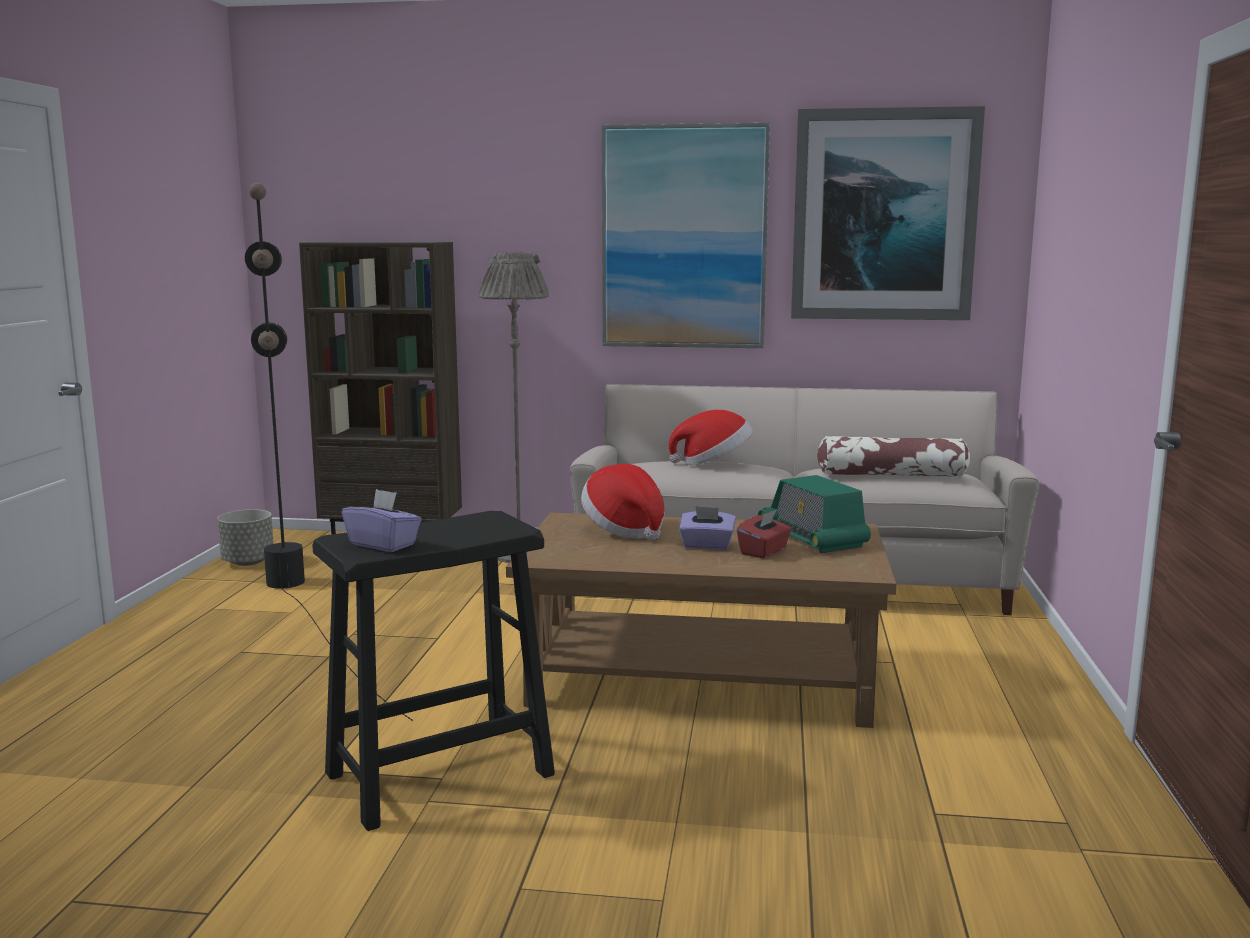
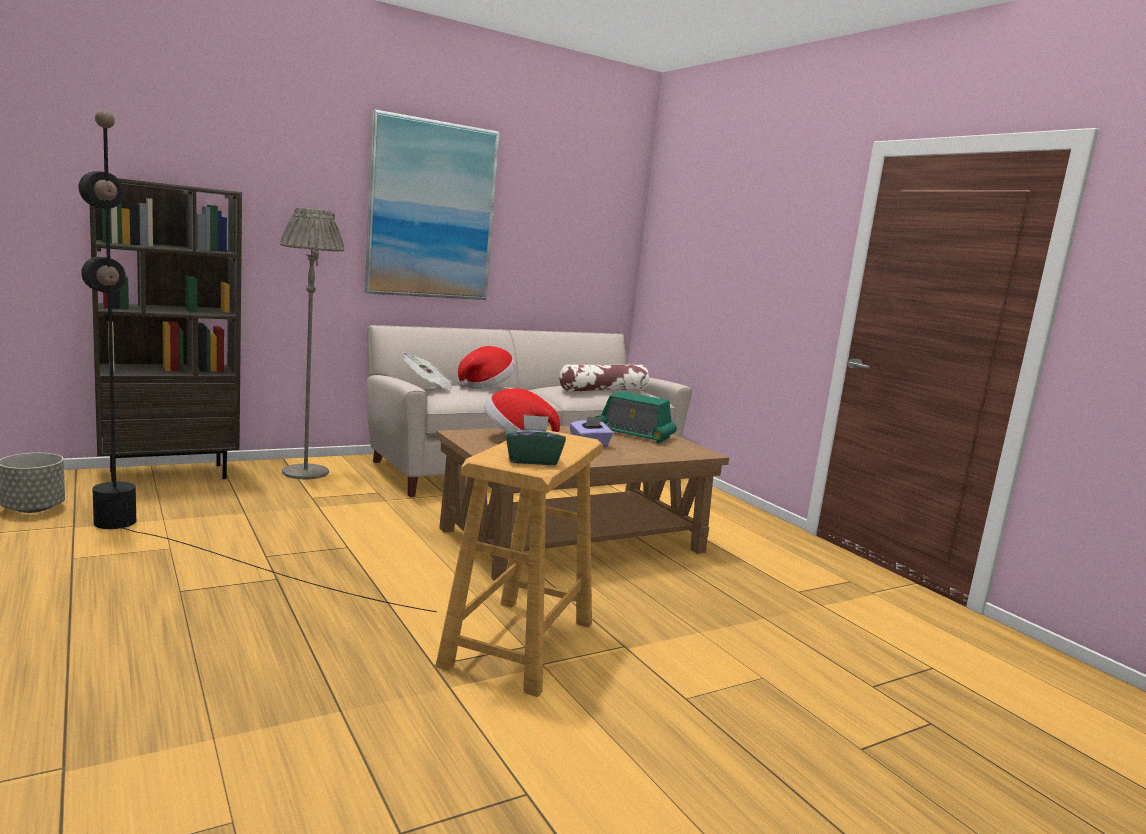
camera: 40 degrees left, 0 degrees up
(383, 544) = (532, 460): purple tissue box -> green tissue box
(441, 774) = (519, 643): black stool -> beige stool
(637, 459) = (428, 386): none -> newspaper
(764, 552) = (628, 445): red tissue box -> none
(883, 215) = (564, 210): picture -> none

